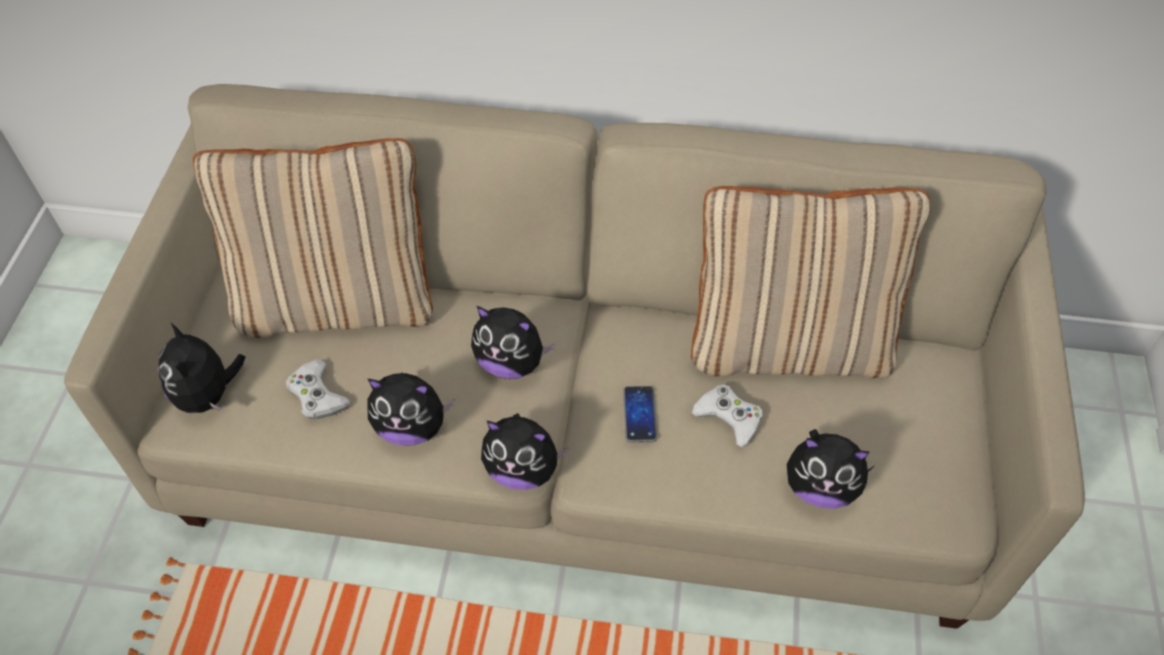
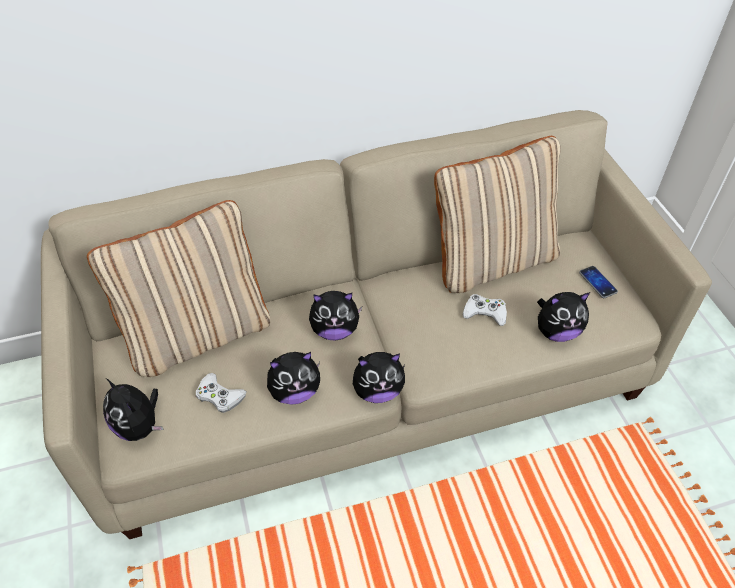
camera: 25 degrees left, 5 degrees down
(639, 414) = (432, 330): phone -> phone (597, 282)

